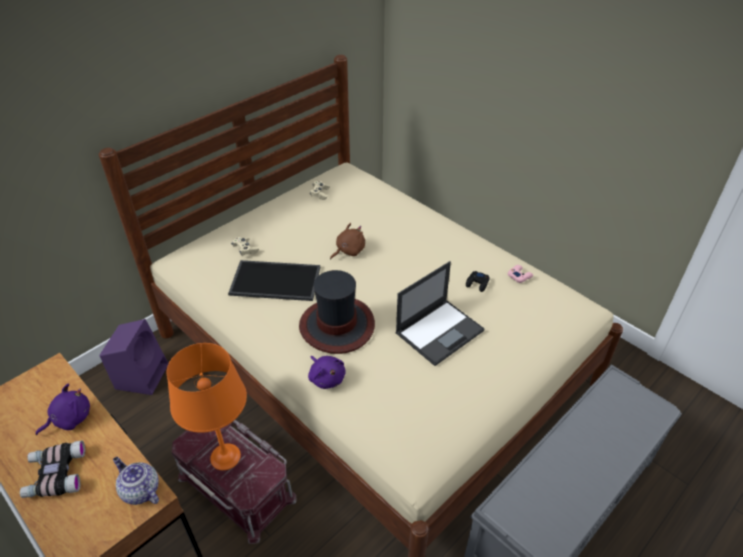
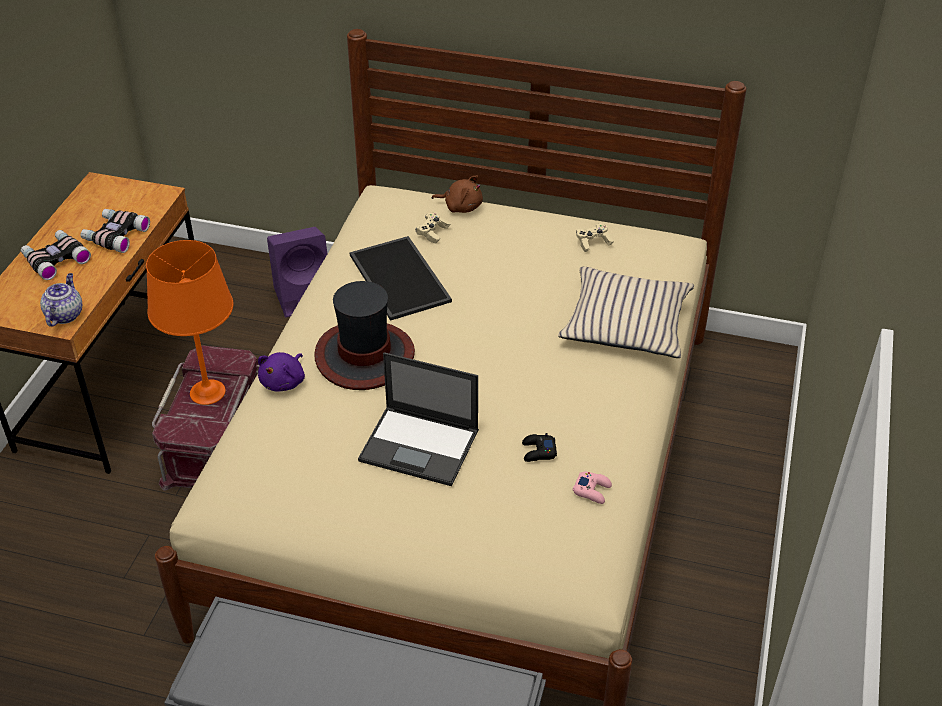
camera: 60 degrees right, 0 degrees up
(70, 418) = (115, 235): purple plush toy -> binoculars
(348, 251) = (501, 312): brown plush toy -> brown plush toy (461, 206)
(397, 210) = (626, 323): none -> beige pillow

